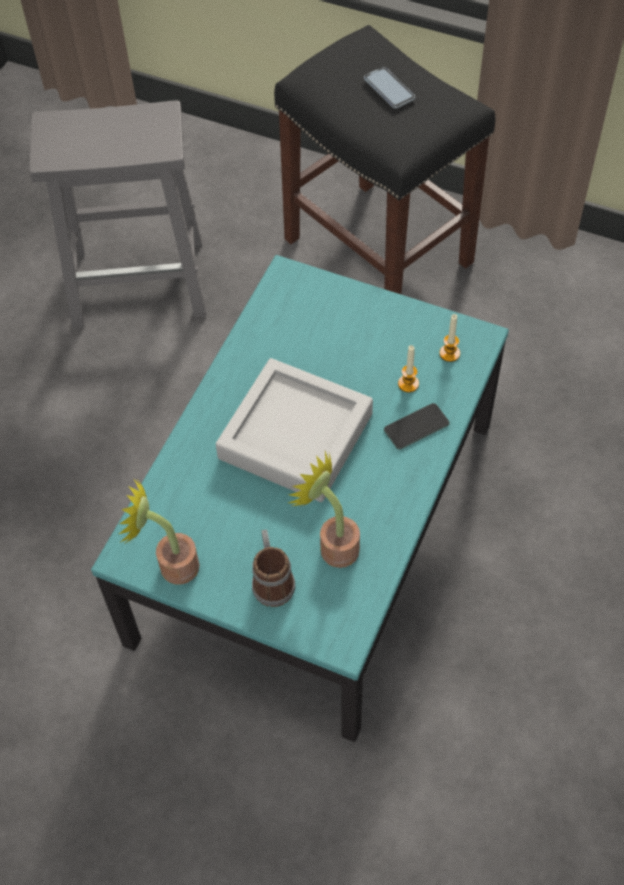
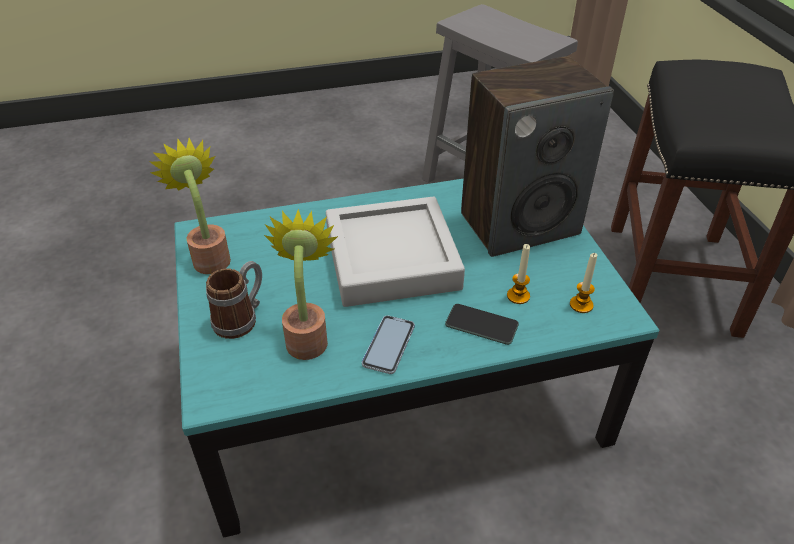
camera: 50 degrees right, 15 degrees down
(333, 323) = (520, 223): none -> speaker
(389, 89) = (742, 101): phone -> phone (388, 345)

